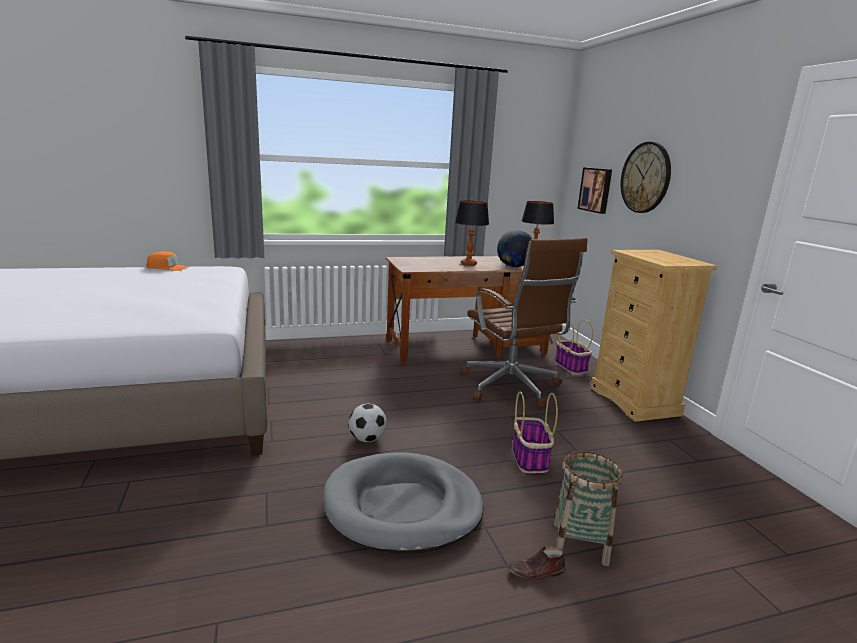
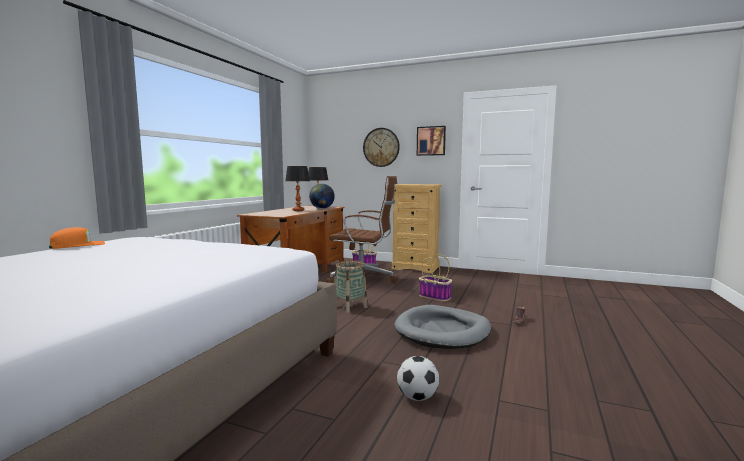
camera: 50 degrees left, 10 degrees down
(367, 439) = (362, 321): football -> football (417, 397)
(579, 543) = (507, 309): basket -> basket (350, 307)
(596, 190) = (341, 158): picture -> picture (431, 141)

